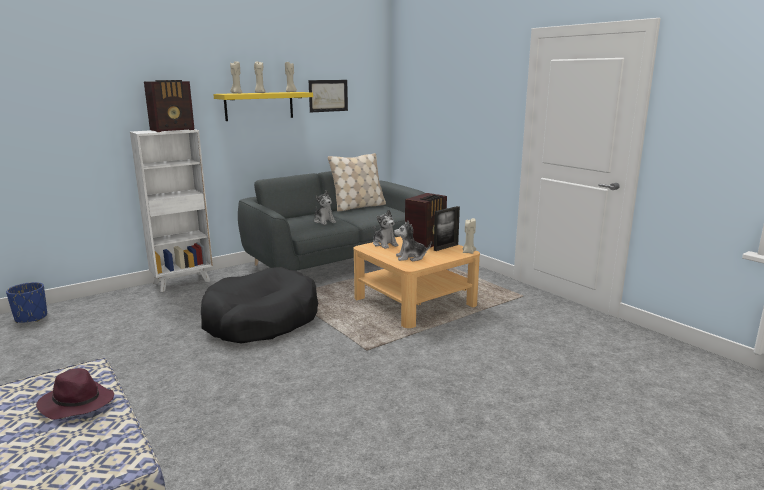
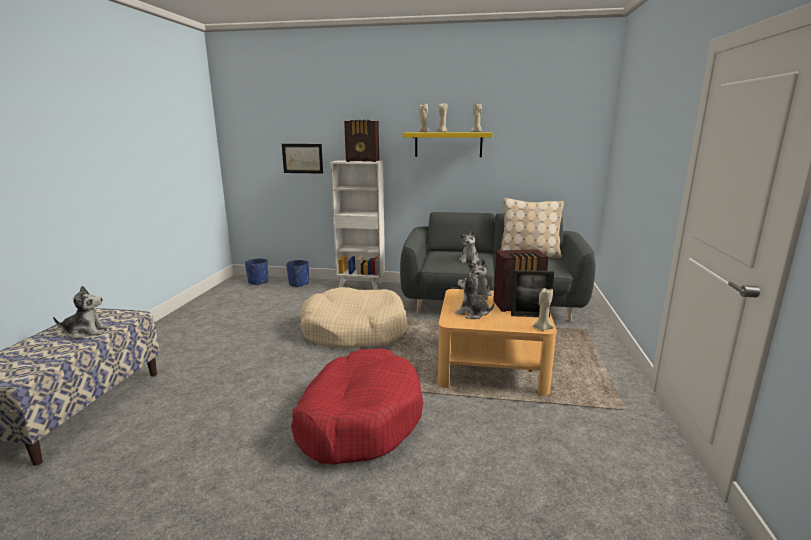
camera: 45 degrees right, 0 degrees up
(76, 403) = (86, 332): purple hat -> plush toy
(99, 302) = (299, 284): none -> blue planter
(261, 320) = (354, 331): black dog bed -> beige dog bed
(328, 95) = (524, 137): picture -> picture (302, 158)
(394, 373) = (359, 419): none -> red dog bed

